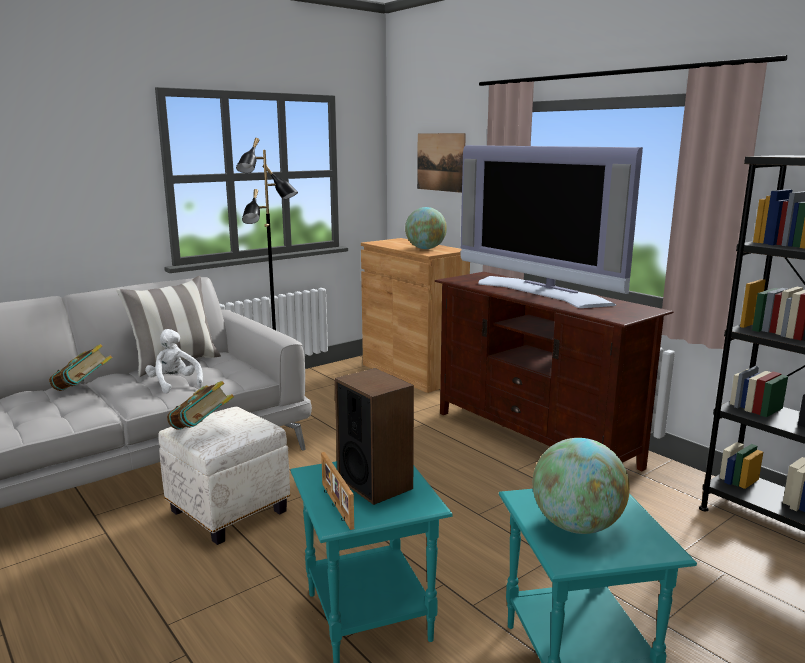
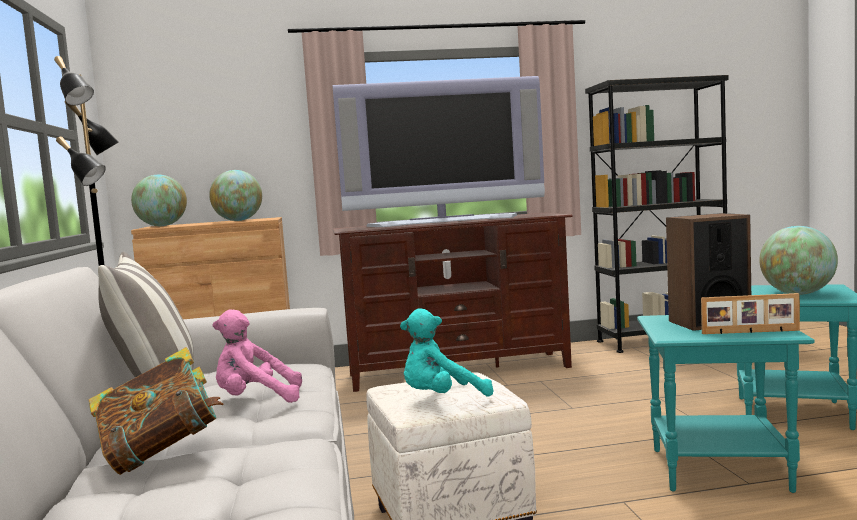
camera: 60 degrees left, 10 degrees down
(174, 384) = (255, 400): white plush toy -> pink plush toy
(202, 430) = (441, 399): book -> turquoise plush toy
(390, 241) = (162, 226): none -> globe
(440, 162) = (215, 122): picture -> none

